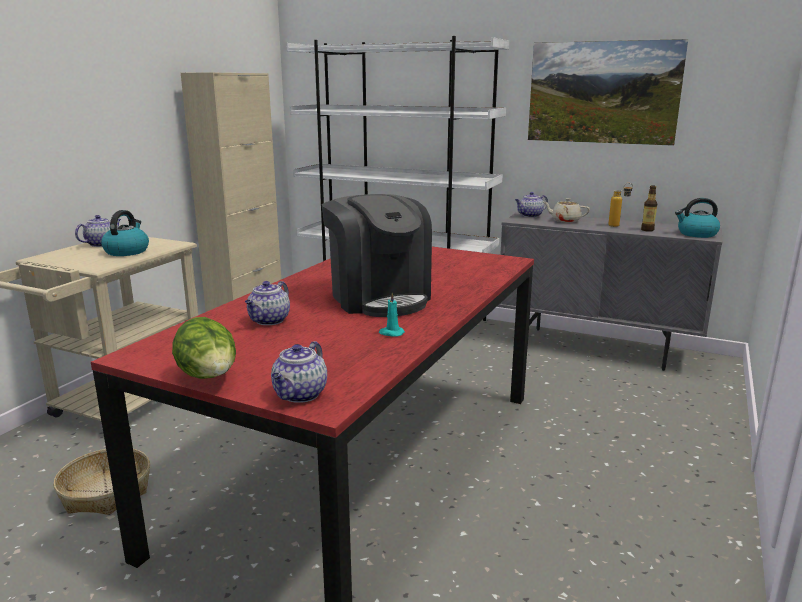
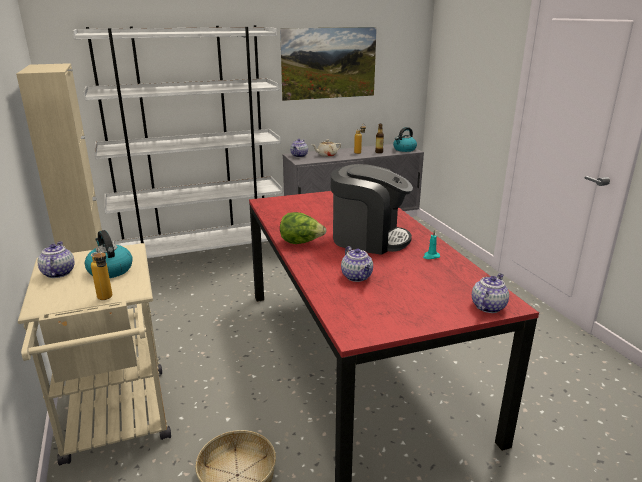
camera: 45 degrees left, 5 degrees up
(71, 265) = (106, 299): none -> bottle
(209, 378) = (429, 322): lettuce -> lettuce (301, 242)
(300, 395) = (488, 306): teapot -> teapot turned 120 degrees counterclockwise

